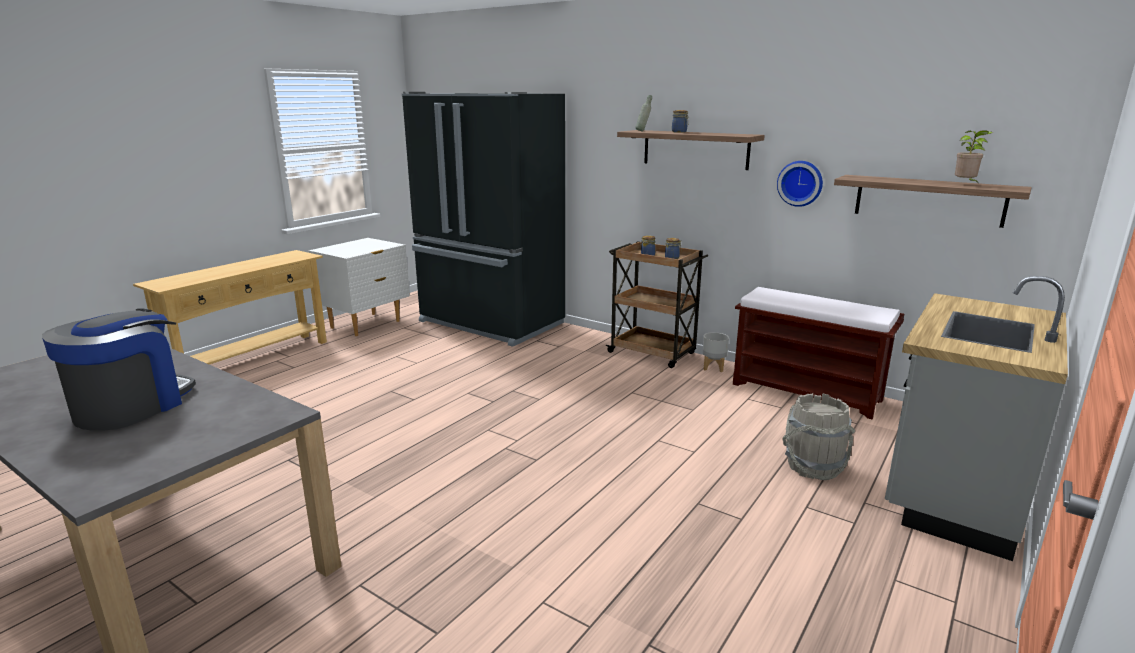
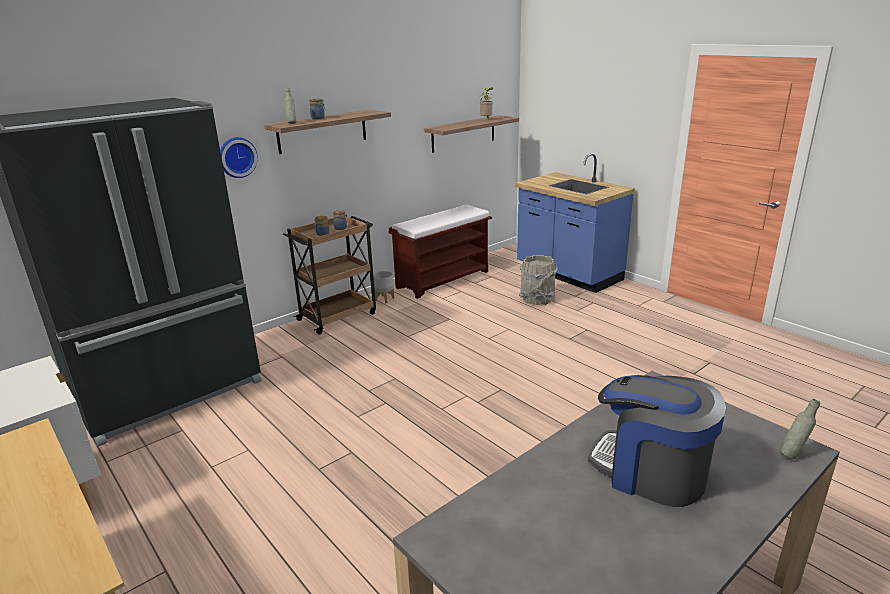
camera: 75 degrees left, 5 degrees up
(95, 483) = (793, 454): none -> grey bottle
(800, 183) = (400, 140): wall clock -> wall clock (236, 157)
(952, 491) = (568, 274): grey counter -> blue counter

